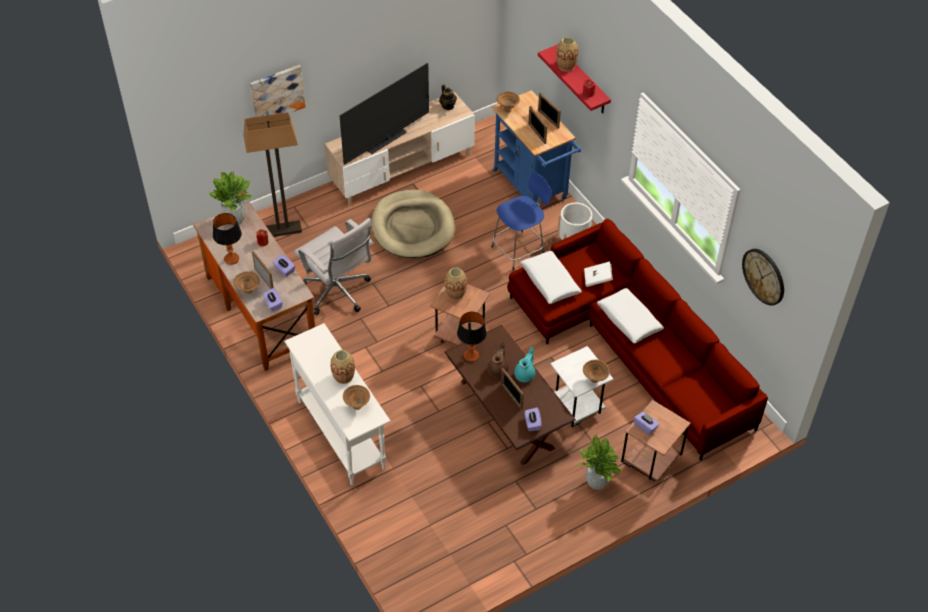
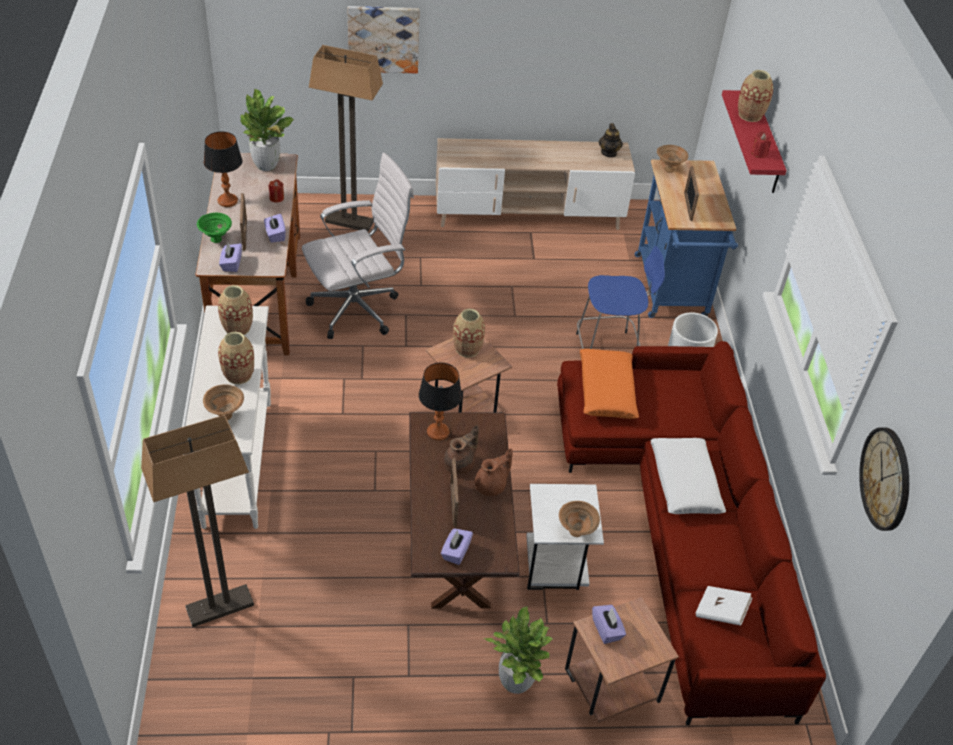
camera: 25 degrees right, 5 degrees down
(248, 291) = (216, 240): brown bowl -> green bowl
(317, 346) = (237, 328): none -> vase
(338, 293) = (358, 309): white office chair -> white office chair turned 105 degrees counterclockwise
(386, 141) = (509, 160): television -> none
(399, 525) = (219, 607): none -> floor lamp
(412, 227) = (496, 276): beige dog bed -> none
(525, 374) = (491, 486): turquoise teapot -> brown teapot
(548, 119) = (713, 197): picture frame -> none
(549, 282) = (606, 390): white pillow -> orange pillow
(597, 279) = (673, 413): white book -> white book (721, 612)

